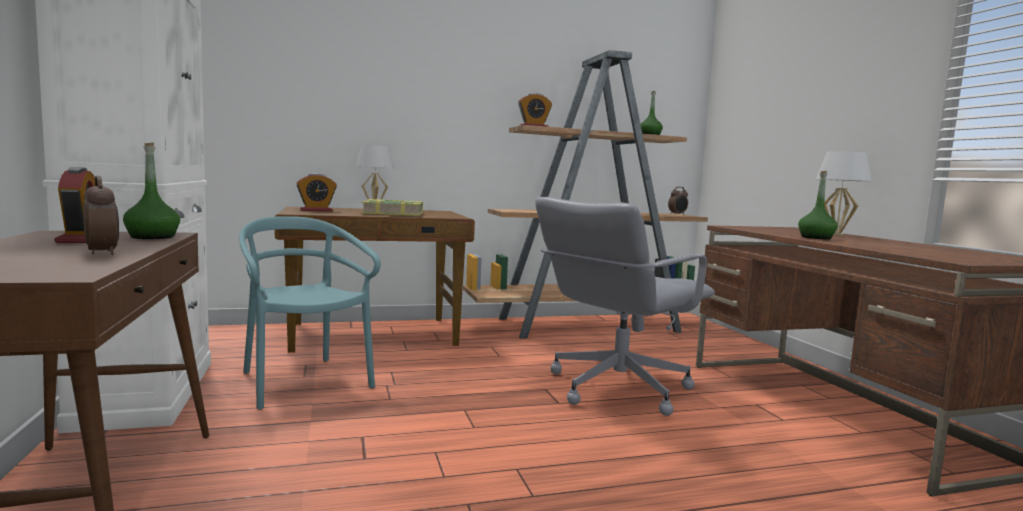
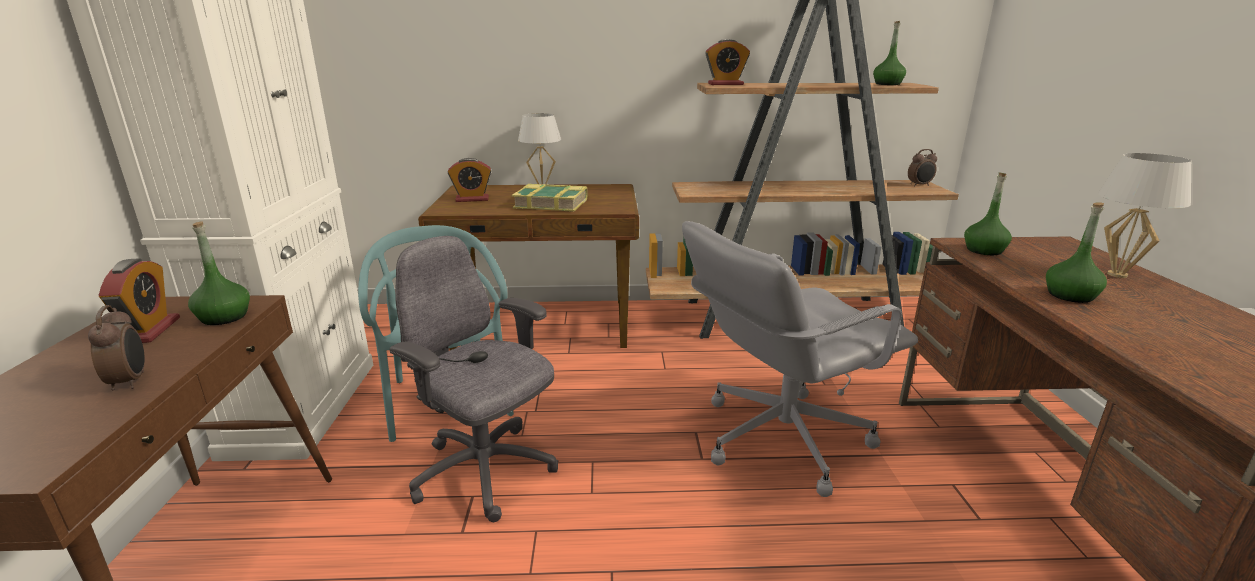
camera: 15 degrees right, 15 degrees up
(367, 422) = (485, 473): none -> grey office chair
(747, 228) = (984, 250): none -> green bottle

